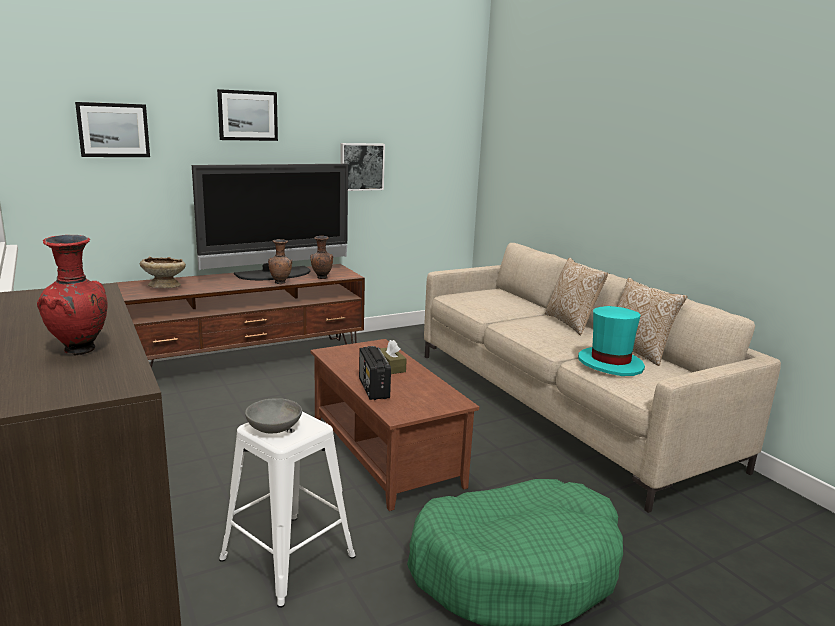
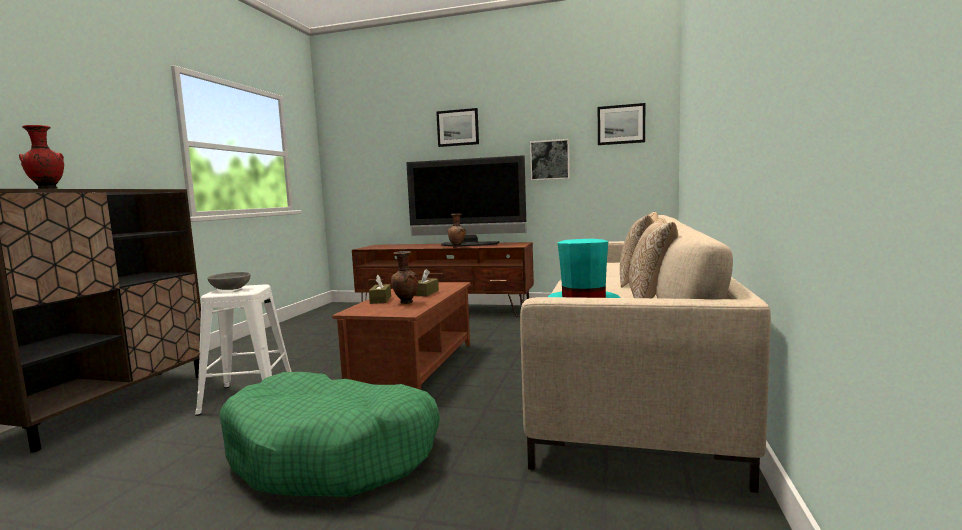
camera: 45 degrees right, 10 degrees down
(113, 130) = (376, 146): picture -> picture (621, 124)
(164, 286) = (390, 246): beige bowl -> none
(321, 278) = (492, 246): brown vase -> brown vase (405, 303)
(374, 389) = (380, 300): radio -> brown tissue box

